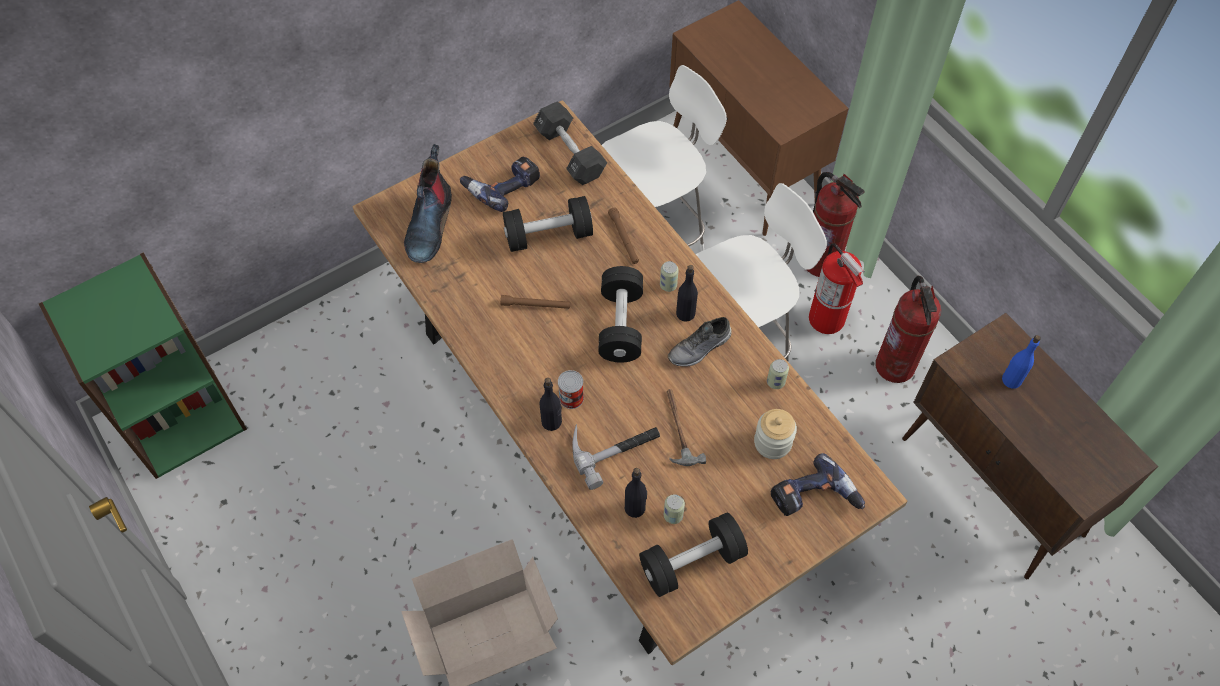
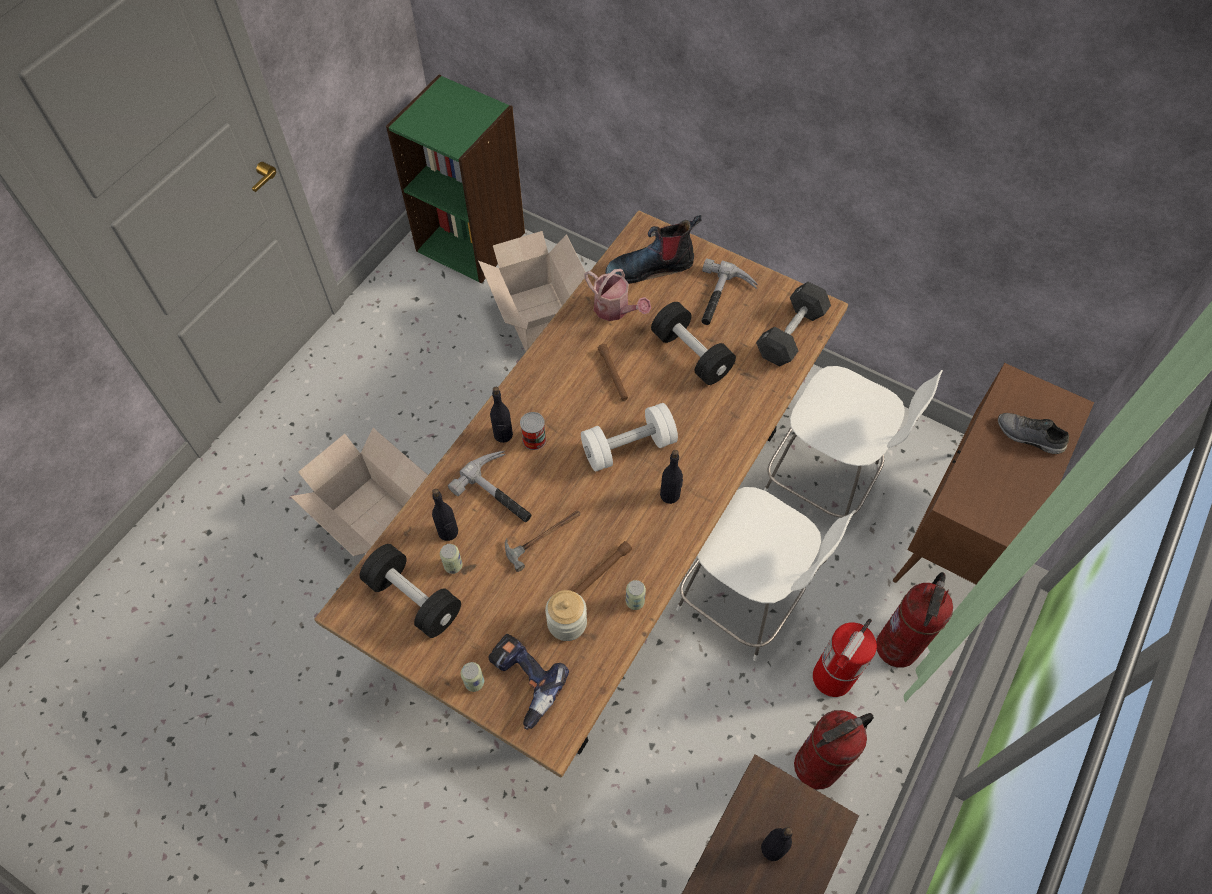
camera: 65 degrees right, 0 degrees up
(329, 390) = (540, 317): none -> cardboard box
(462, 273) = (615, 310): none -> watering can
(502, 186) = (722, 299): power drill -> hammer
(620, 325) = (628, 447): black dumbbell -> white dumbbell
(624, 239) = (723, 413): brown flashlight -> brown flashlight (601, 571)
(668, 285) = (692, 469): can -> can (474, 682)
(700, 348) = (638, 522): grey shoe -> grey shoe (1028, 437)
(1011, 380) = (772, 848): blue bottle -> black bottle

